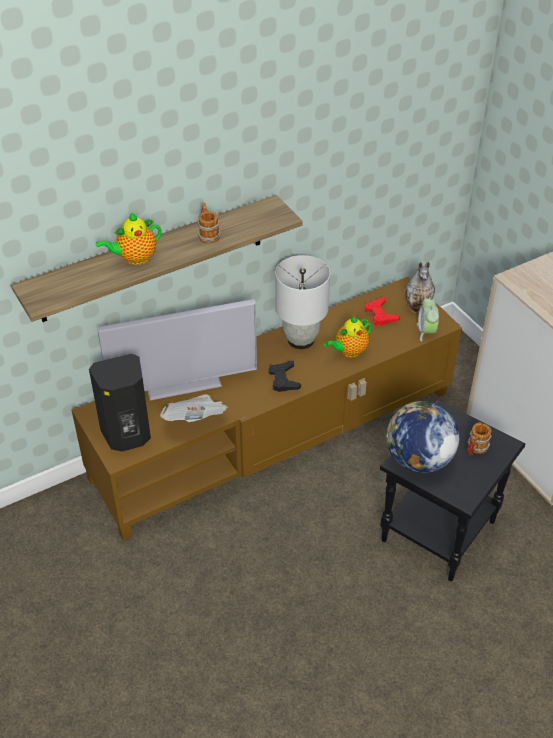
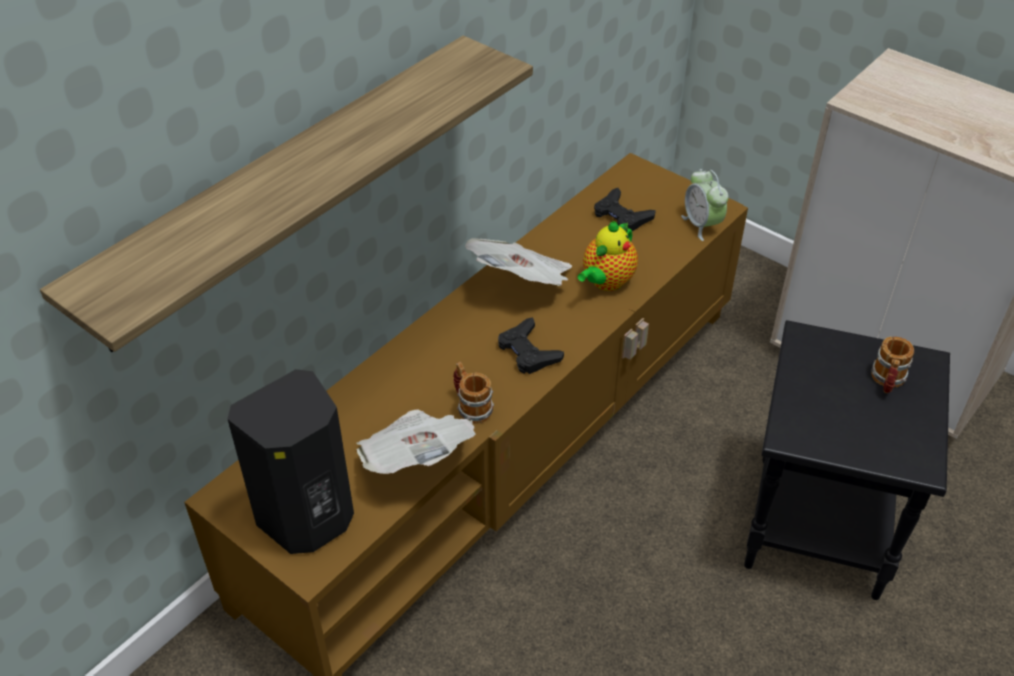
camera: 20 degrees left, 0 degrees up
(135, 258) = (270, 187): teapot -> none
(183, 384) = (366, 403): television -> none
(208, 234) = (384, 119): mug -> mug (471, 406)
(301, 339) = (522, 282): white table lamp -> newspaper
(380, 314) = (621, 216): red game controller -> black game controller
(418, 308) = (670, 193): vase -> none
(418, 460) = (815, 423): globe -> none

